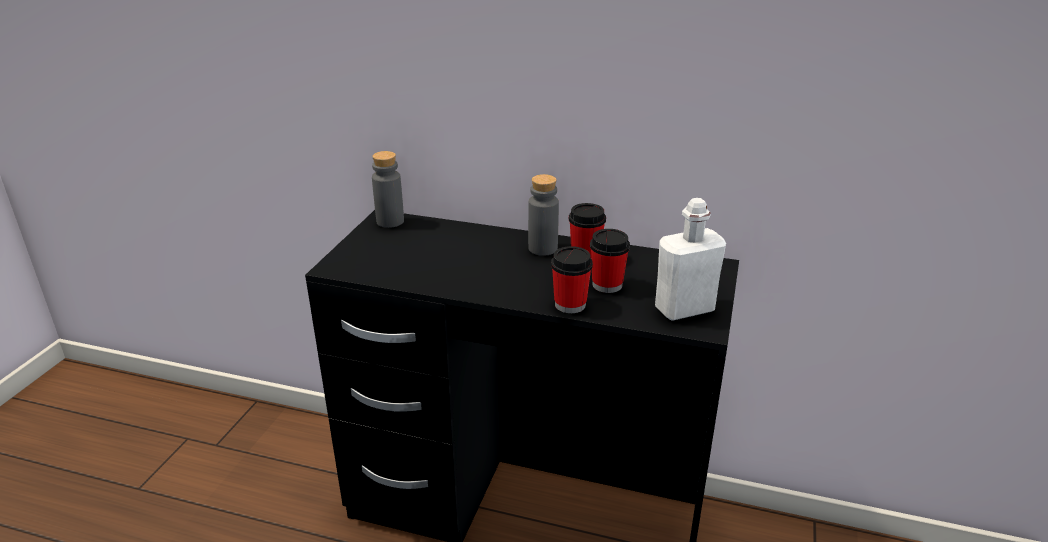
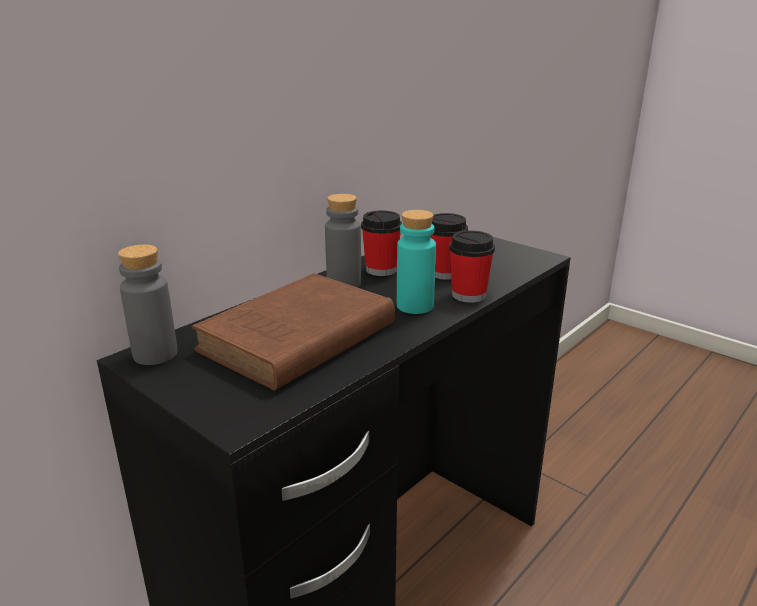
camera: 65 degrees left, 5 degrees down
(438, 255) = (294, 339): none -> brown book
(527, 285) = (415, 306): none -> turquoise bottle
(684, 309) = (508, 256): white bottle -> none

